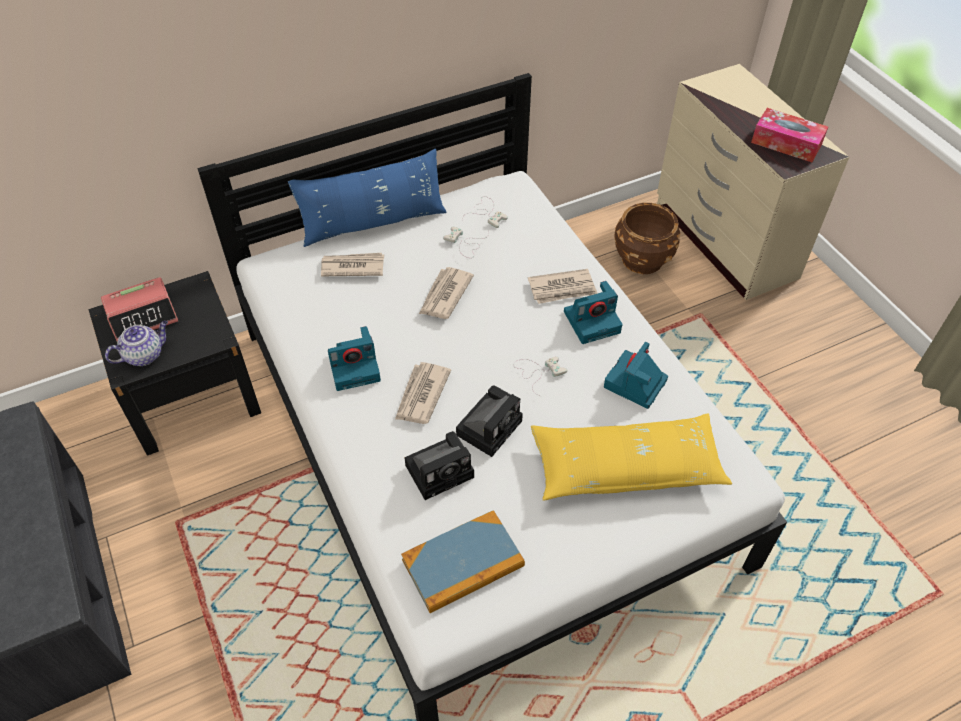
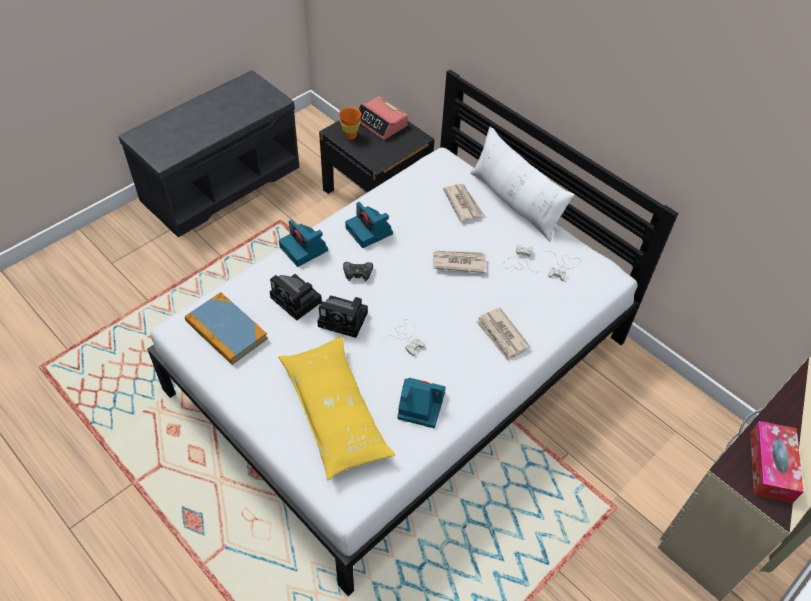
camera: 70 degrees right, 0 degrees up
(145, 355) = (350, 135): teapot -> orange cup
(373, 223) = (514, 203): blue pillow -> white pillow
(421, 395) = (357, 273): newspaper -> black game controller
(592, 321) = (476, 364): camera -> camera (305, 249)
(642, 259) = (660, 444): brown planter -> none

